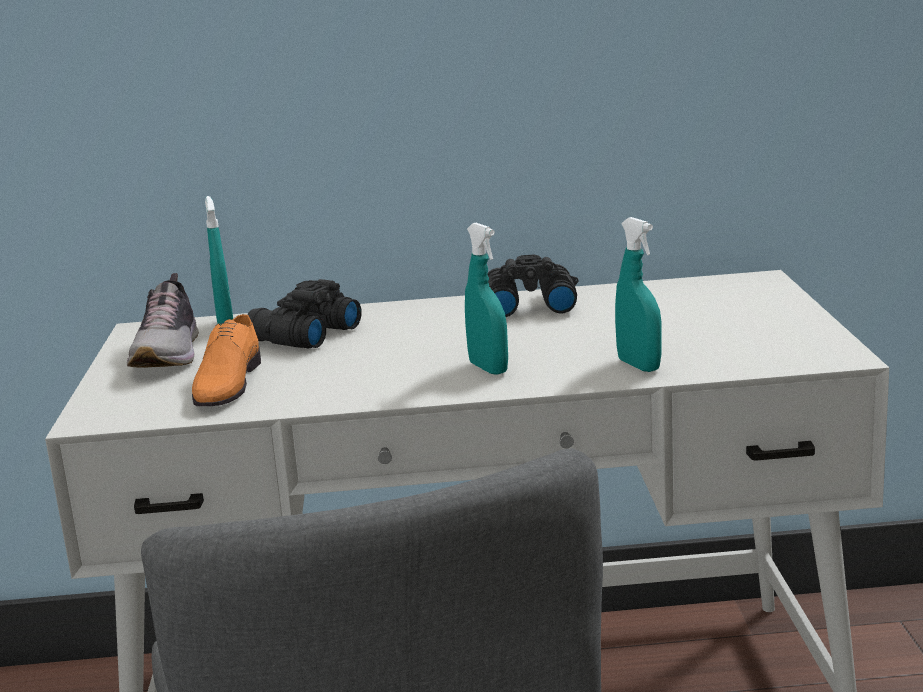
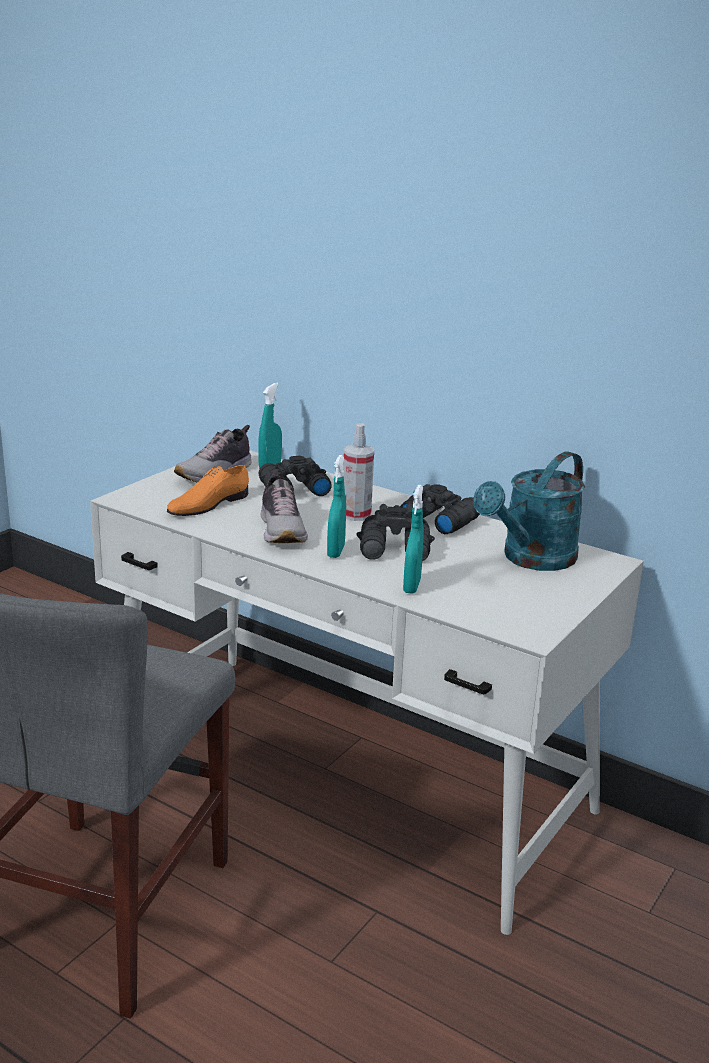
camera: 35 degrees right, 5 degrees up
(381, 373) = (282, 530): none -> shoe
(431, 331) = (356, 515): none -> spray bottle
(548, 343) = (396, 550): none -> black binoculars
(691, 303) = (531, 559): none -> turquoise watering can

